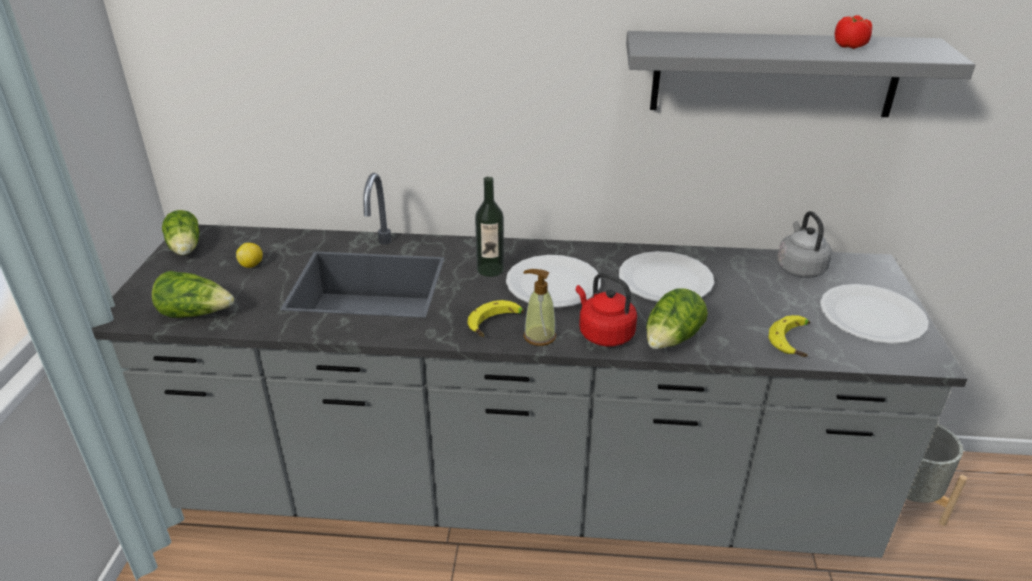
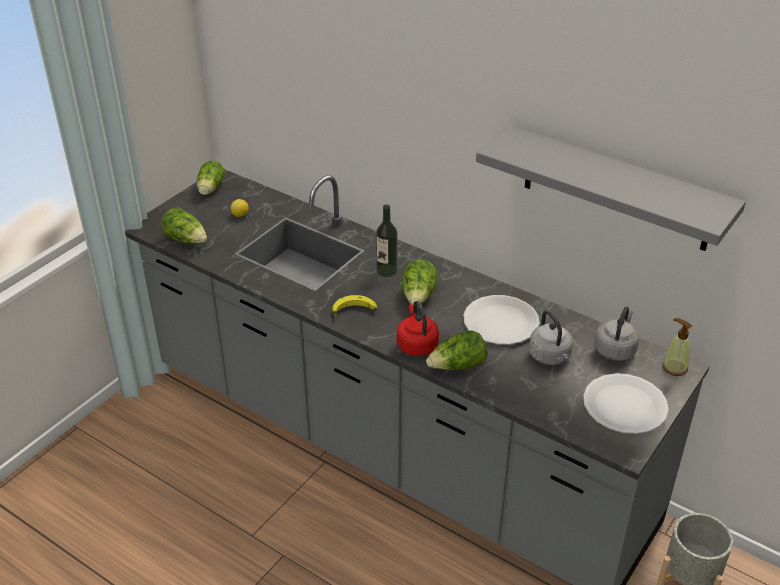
camera: 30 degrees right, 5 degrees up
(539, 336) = (373, 330): soap dispenser -> soap dispenser (674, 368)
(553, 283) = (419, 296): white plate -> lettuce
(751, 296) = (550, 357): none -> grey kettle
(794, 342) = (542, 400): banana -> none
(849, 46) = (651, 188): tomato -> none

